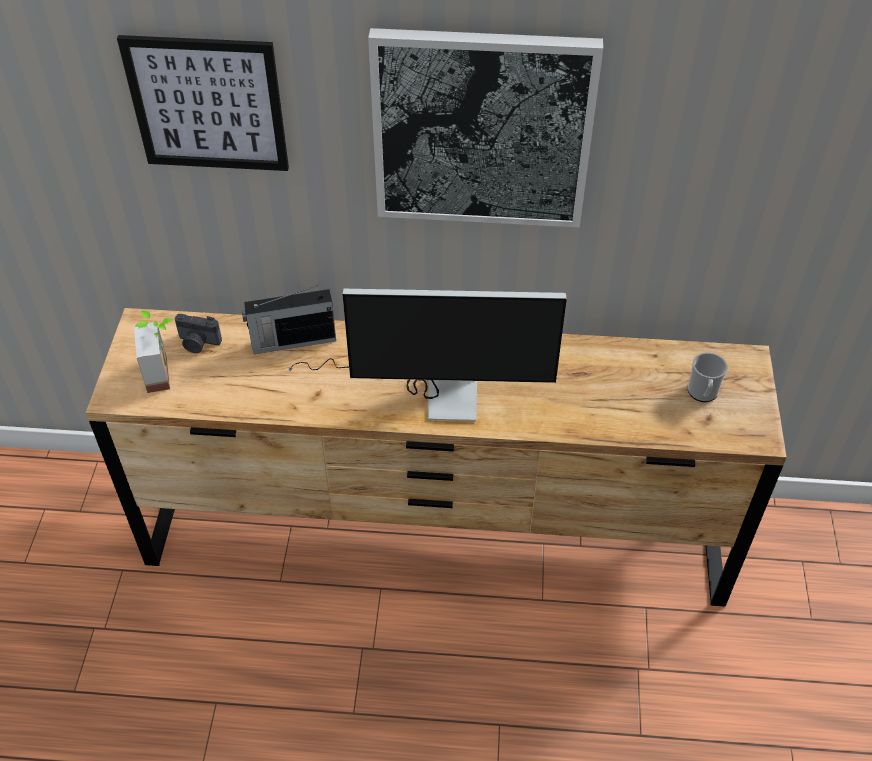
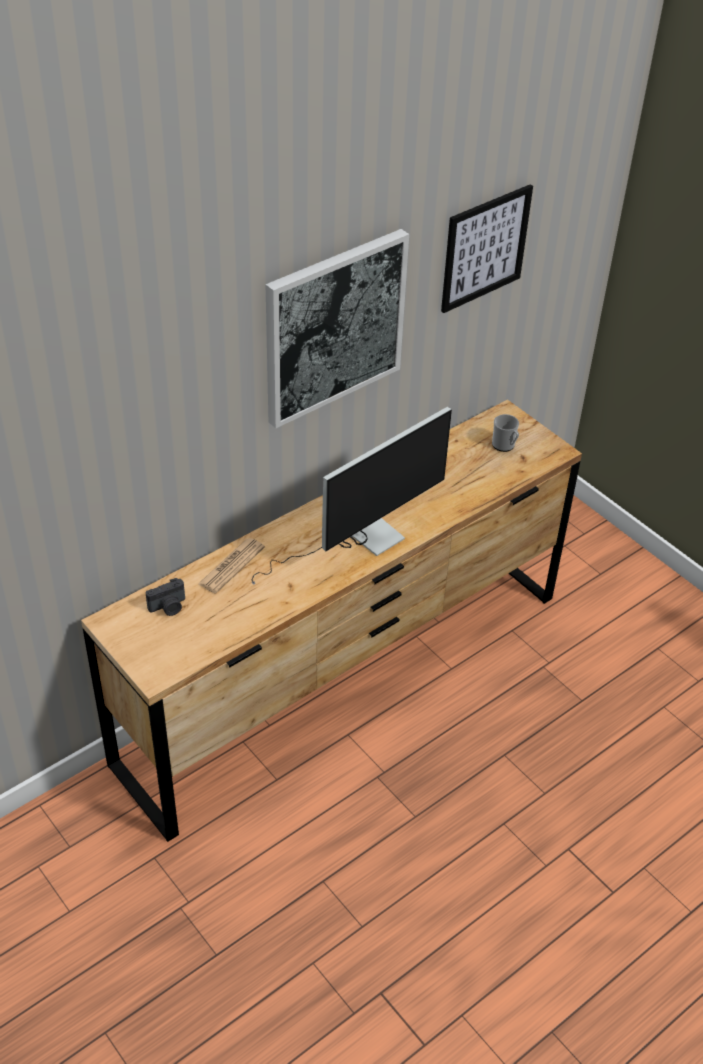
camera: 45 degrees left, 5 degrees down
(166, 373) = (172, 638): potted plant -> none
(207, 104) = (152, 397): picture -> picture (485, 248)
(292, 341) = (231, 566): radio -> newspaper

